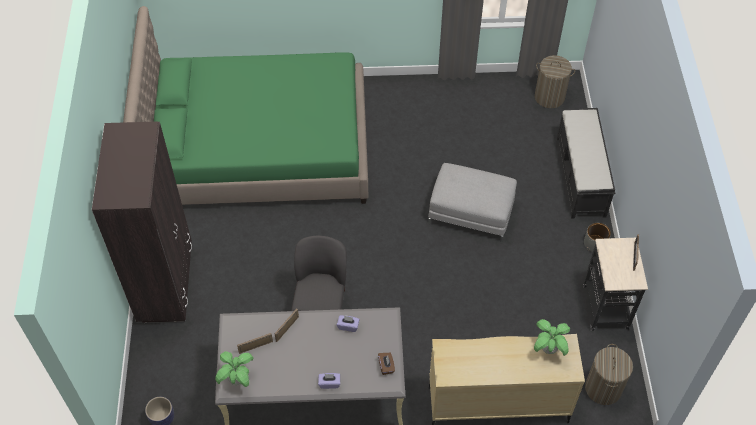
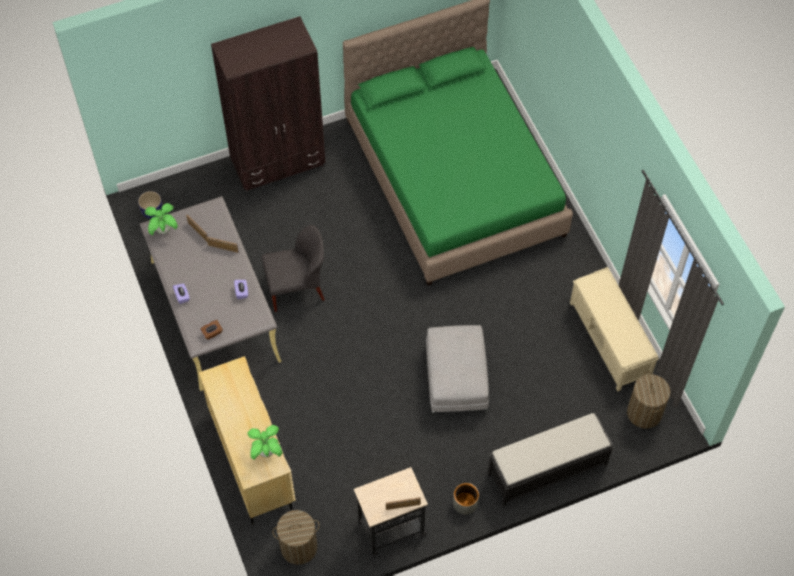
camera: 70 degrees right, 5 degrees up
(475, 96) = (610, 341): none -> beige bench

